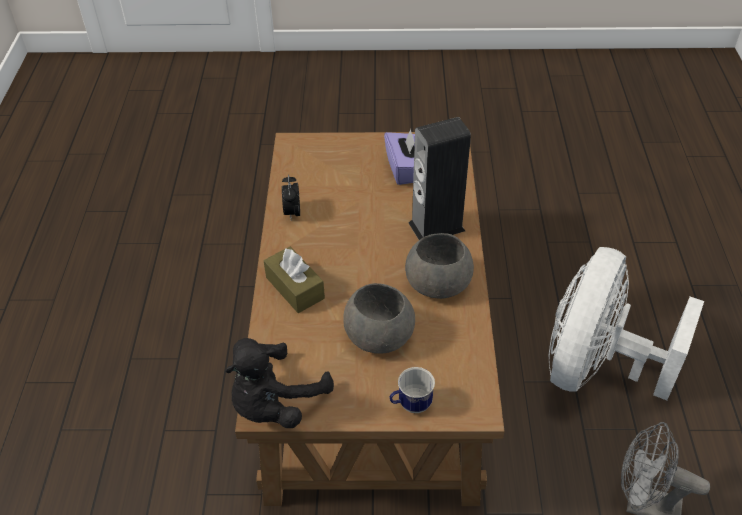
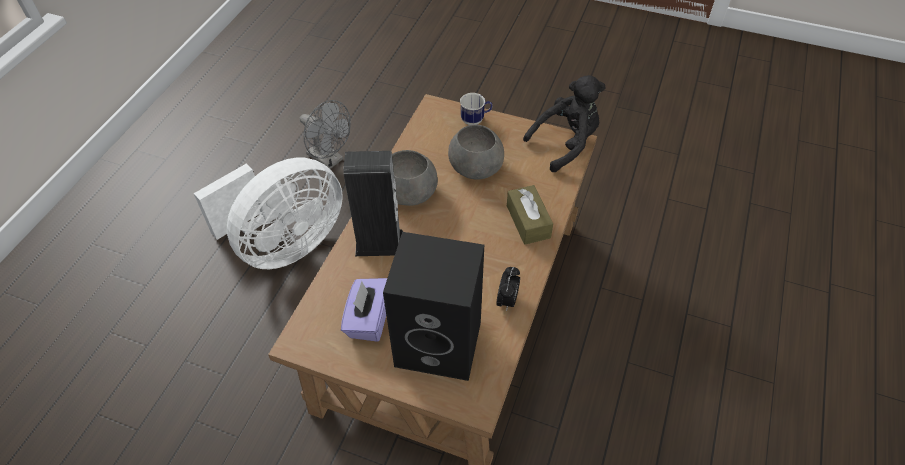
camera: 160 degrees left, 5 degrees up
(337, 170) = (441, 343): none -> black speaker

